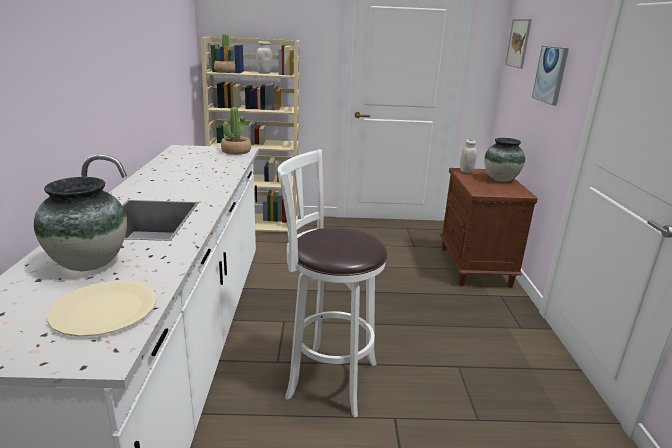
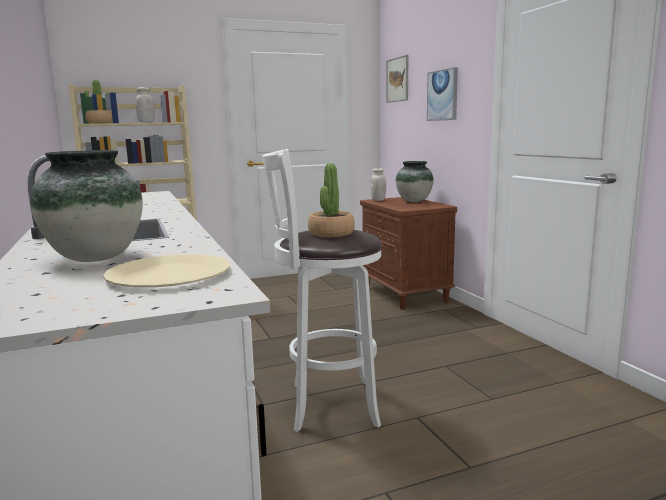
camera: 20 degrees left, 10 degrees down
(236, 151) = (147, 194): potted plant -> potted plant (331, 233)

